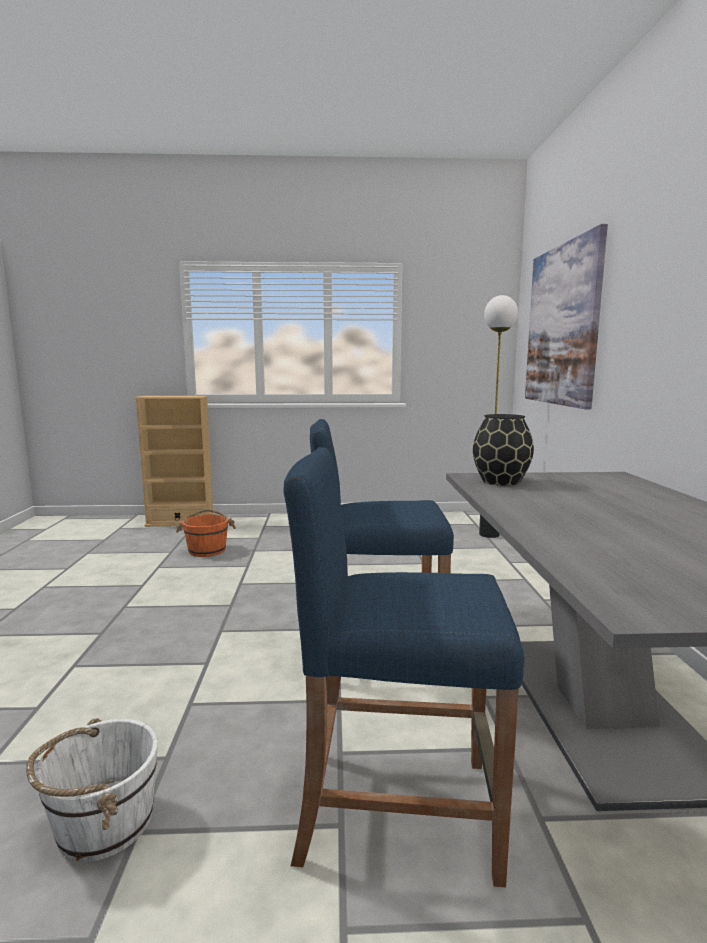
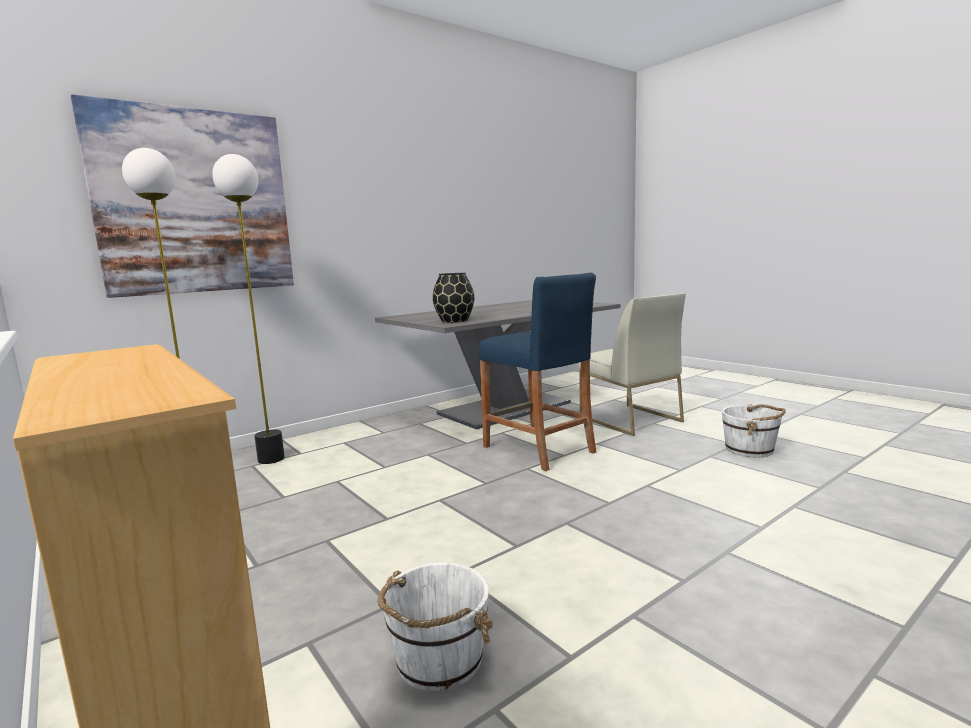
camera: 125 degrees left, 0 degrees up
(207, 550) = (438, 660): orange bucket -> white bucket
(396, 809) = (629, 419): blue stool -> white chair
(506, 553) = (271, 459): none -> floor lamp

